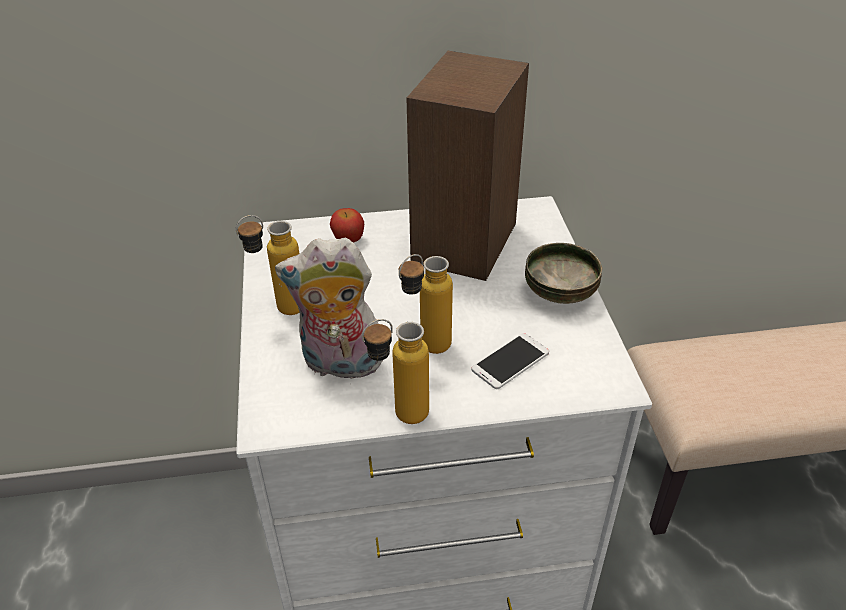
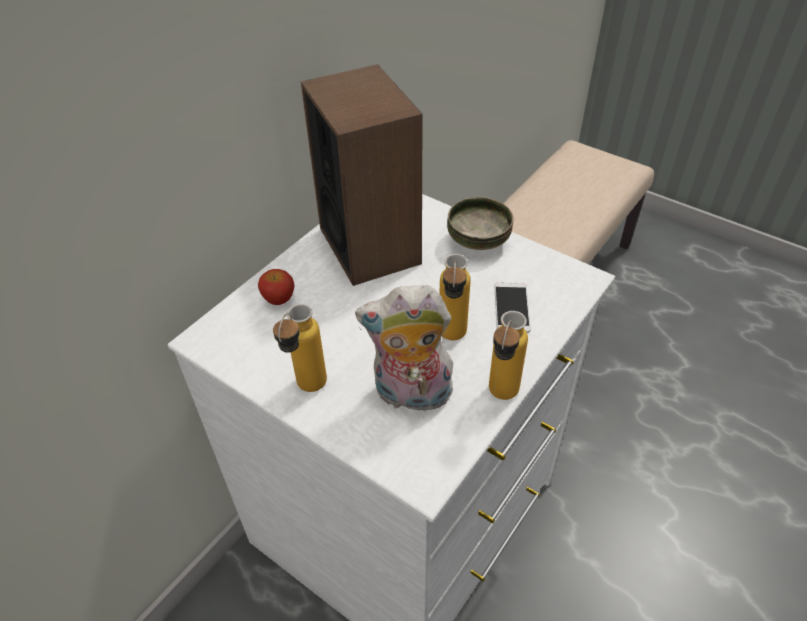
camera: 45 degrees left, 5 degrees up
(339, 365) = (411, 395): plush toy -> plush toy turned 45 degrees clockwise

